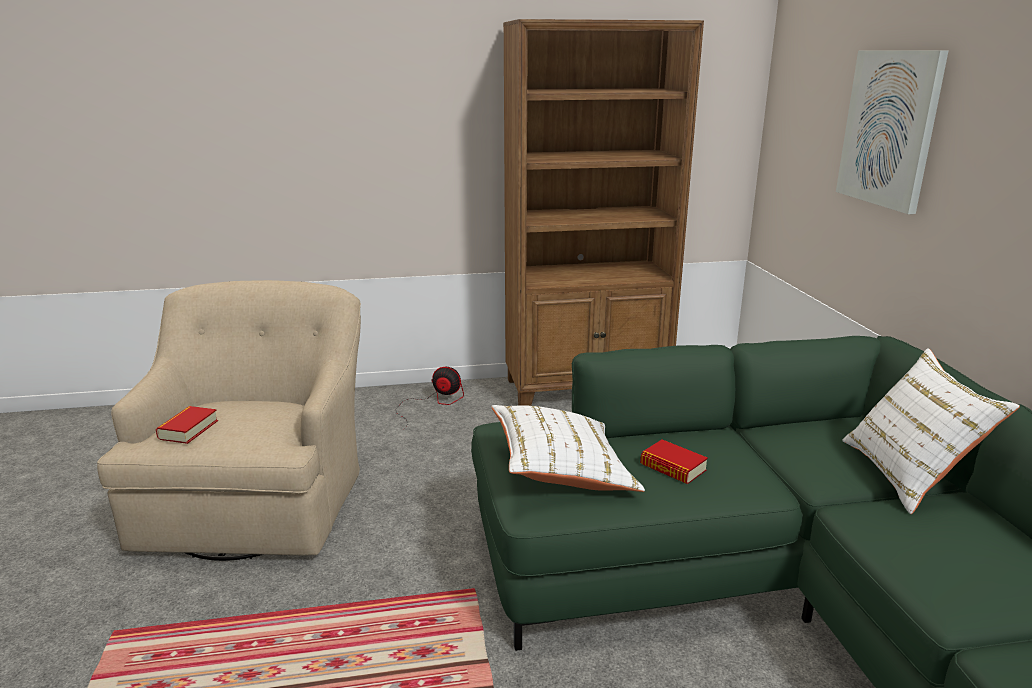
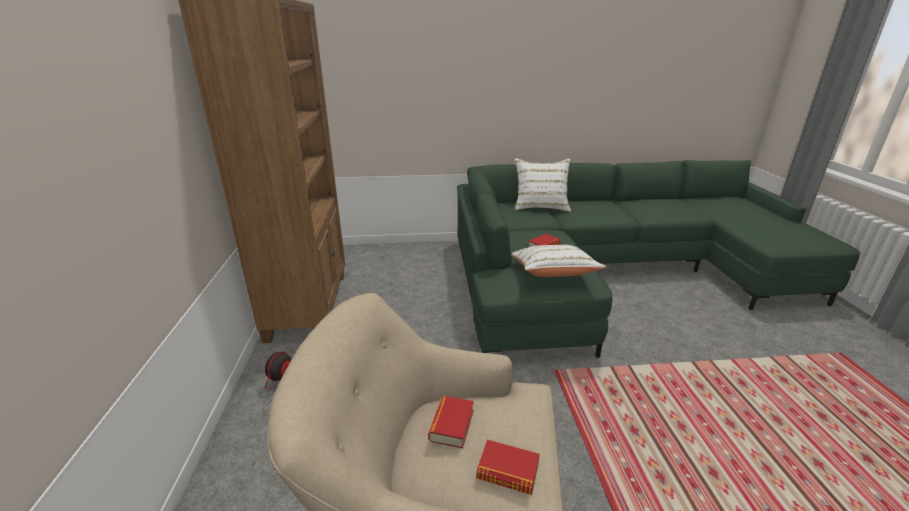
camera: 85 degrees left, 5 degrees up
(255, 406) = (451, 425): none -> book
(889, 129) = (416, 70): picture -> none

